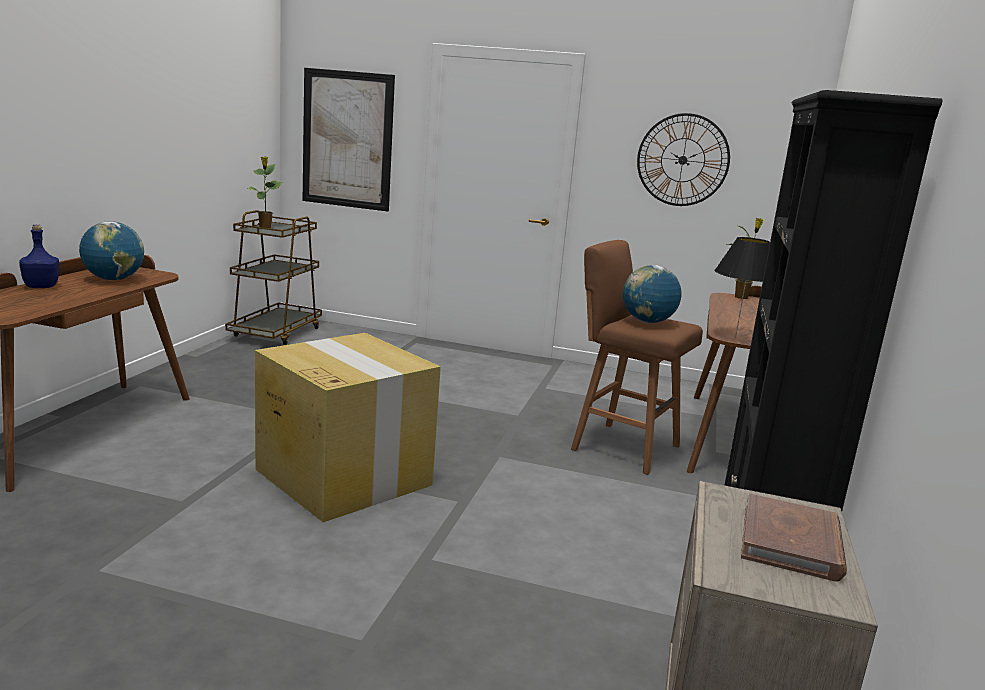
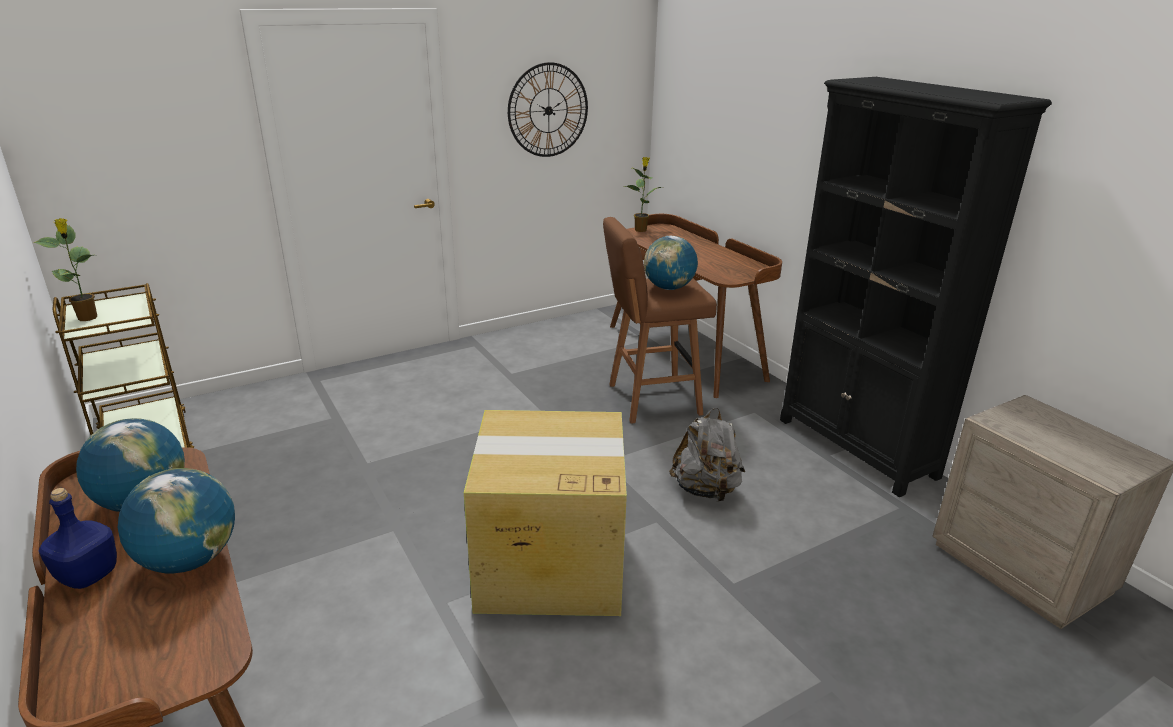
camera: 45 degrees left, 10 degrees up
(74, 297) = (190, 560): none -> globe
(347, 140) = (139, 160): picture -> none
(538, 509) = (706, 490): none -> grey backpack
(735, 338) = (732, 277): black table lamp -> none
(791, 543) = (1070, 435): brown book -> none

